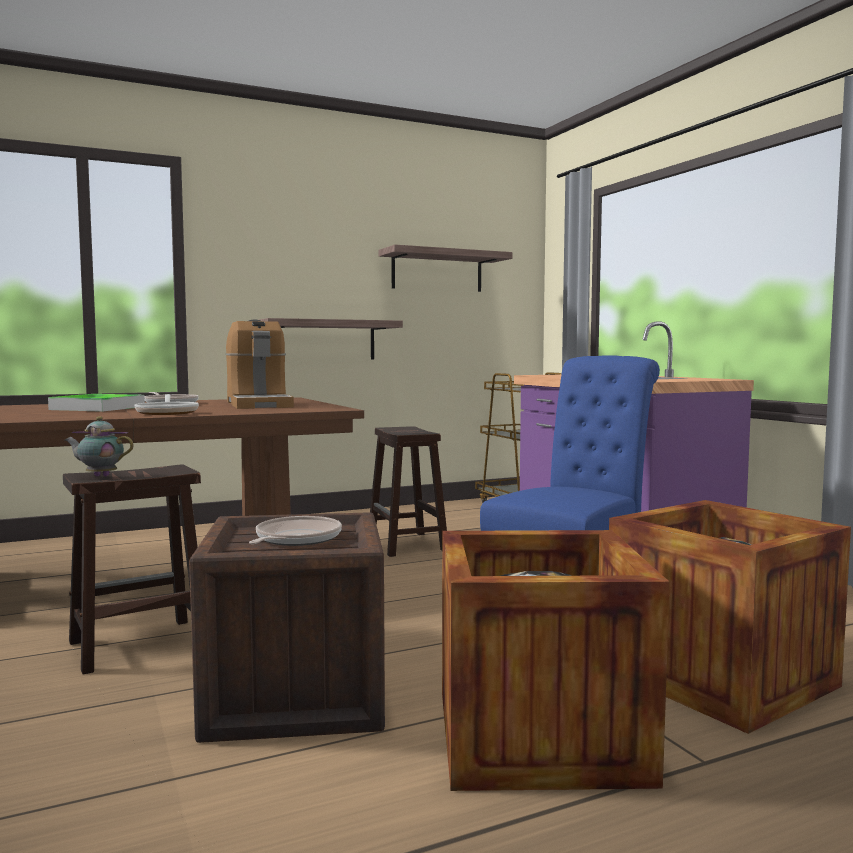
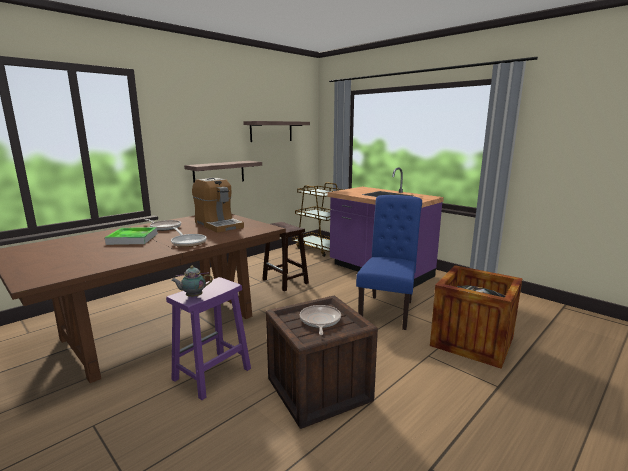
camera: 20 degrees left, 10 degrees up
(136, 645) = (211, 375): brown stool -> purple stool
(539, 735) = (433, 388): crate -> none

